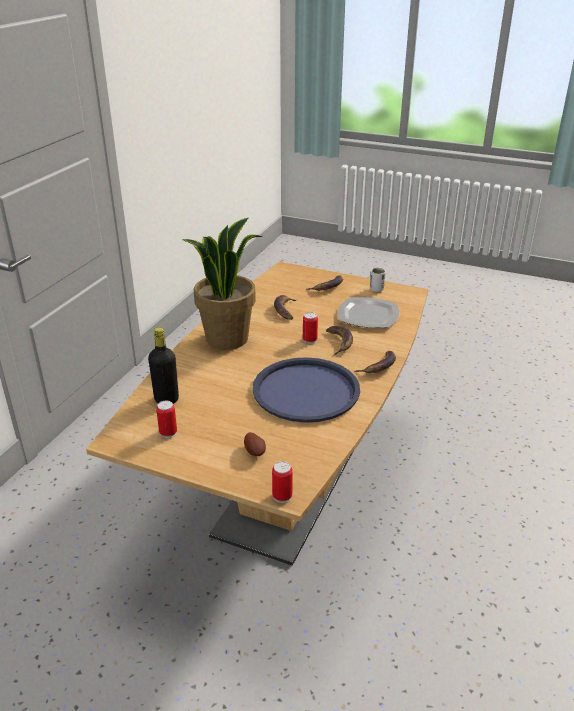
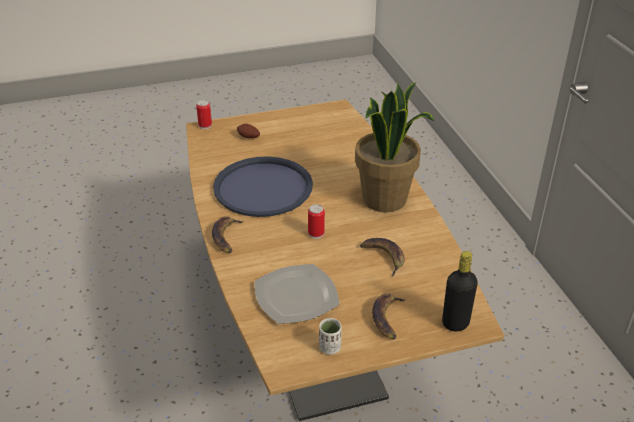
camera: 140 degrees right, 5 degrees up
(166, 399) = (348, 138): black bottle -> black bottle (455, 323)
(168, 433) = (315, 123): can -> none
(339, 342) = (287, 245): banana -> none

